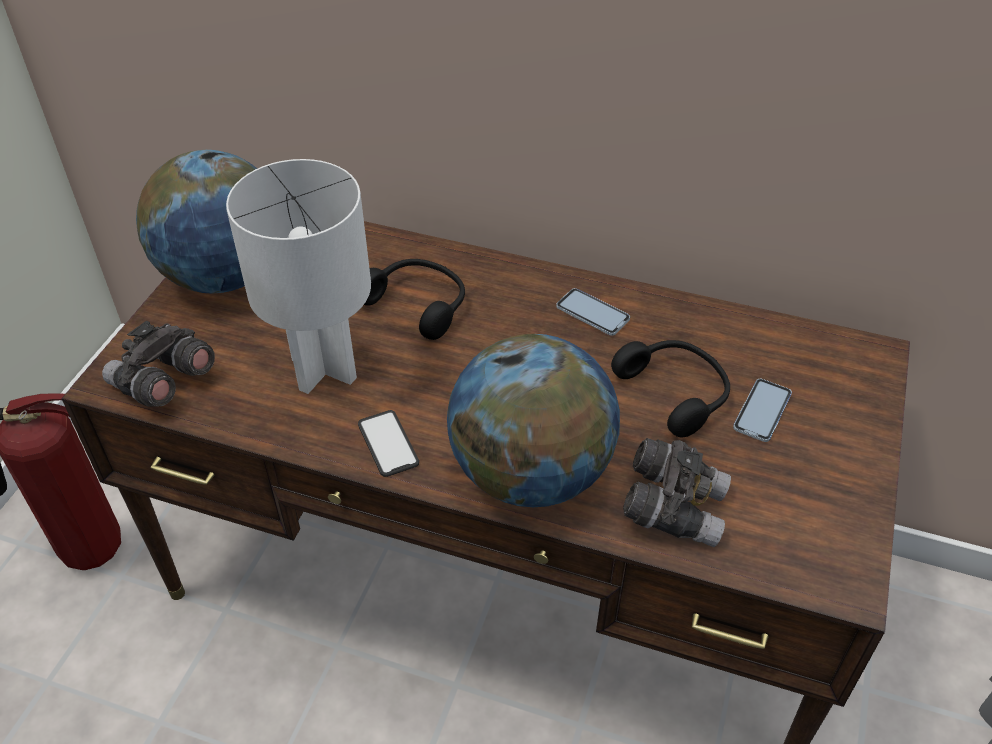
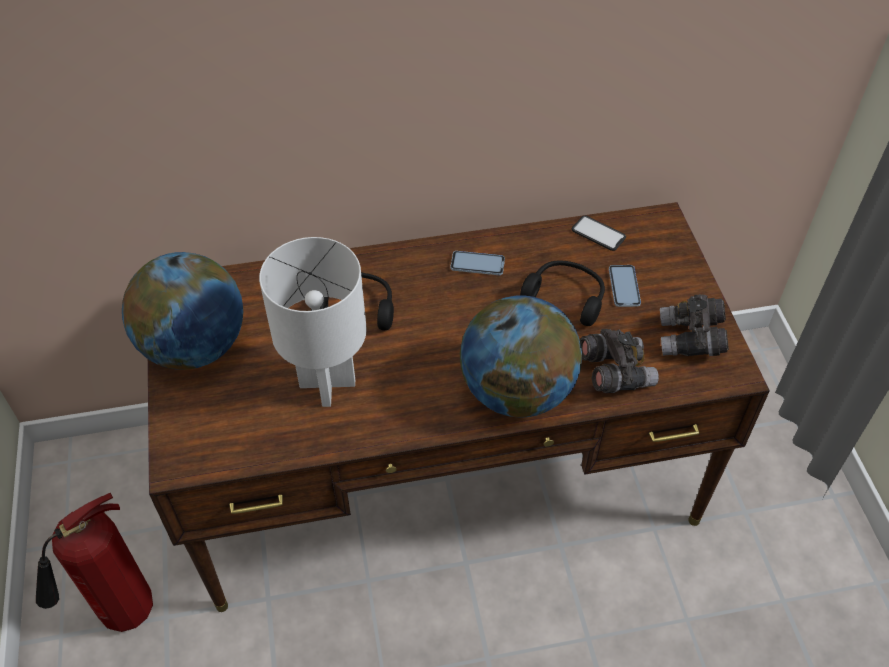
camera: 30 degrees left, 5 degrees up
(163, 383) = (218, 447): grey binoculars -> grey binoculars (690, 340)
(388, 444) = (412, 415): phone -> phone (598, 234)

